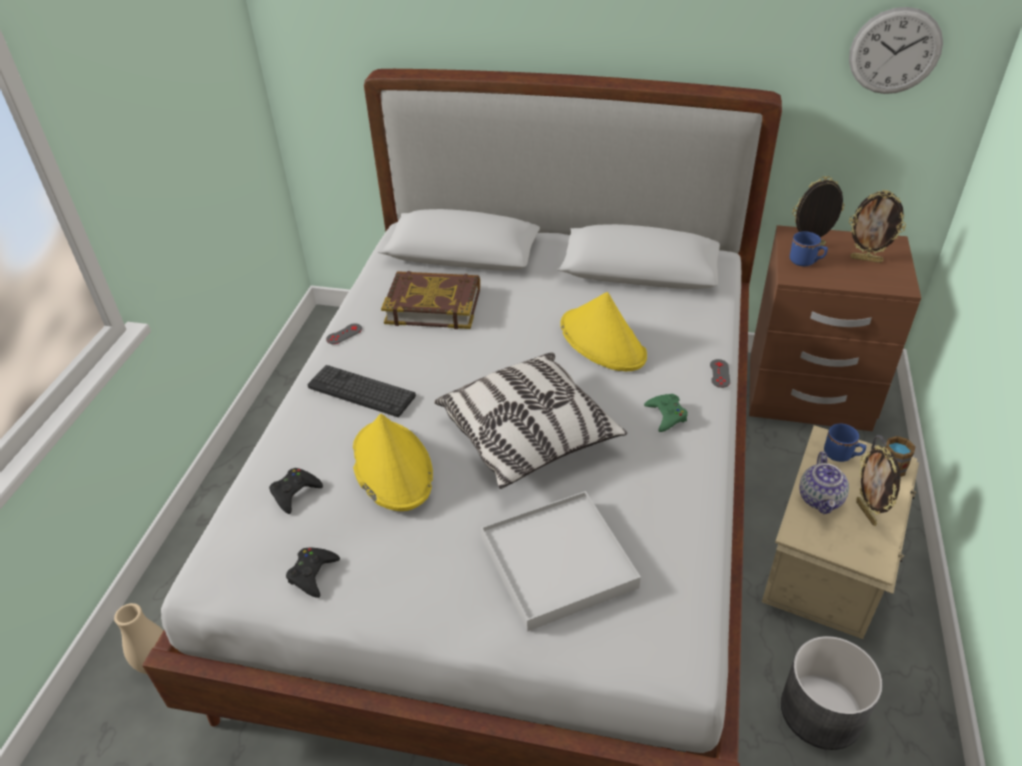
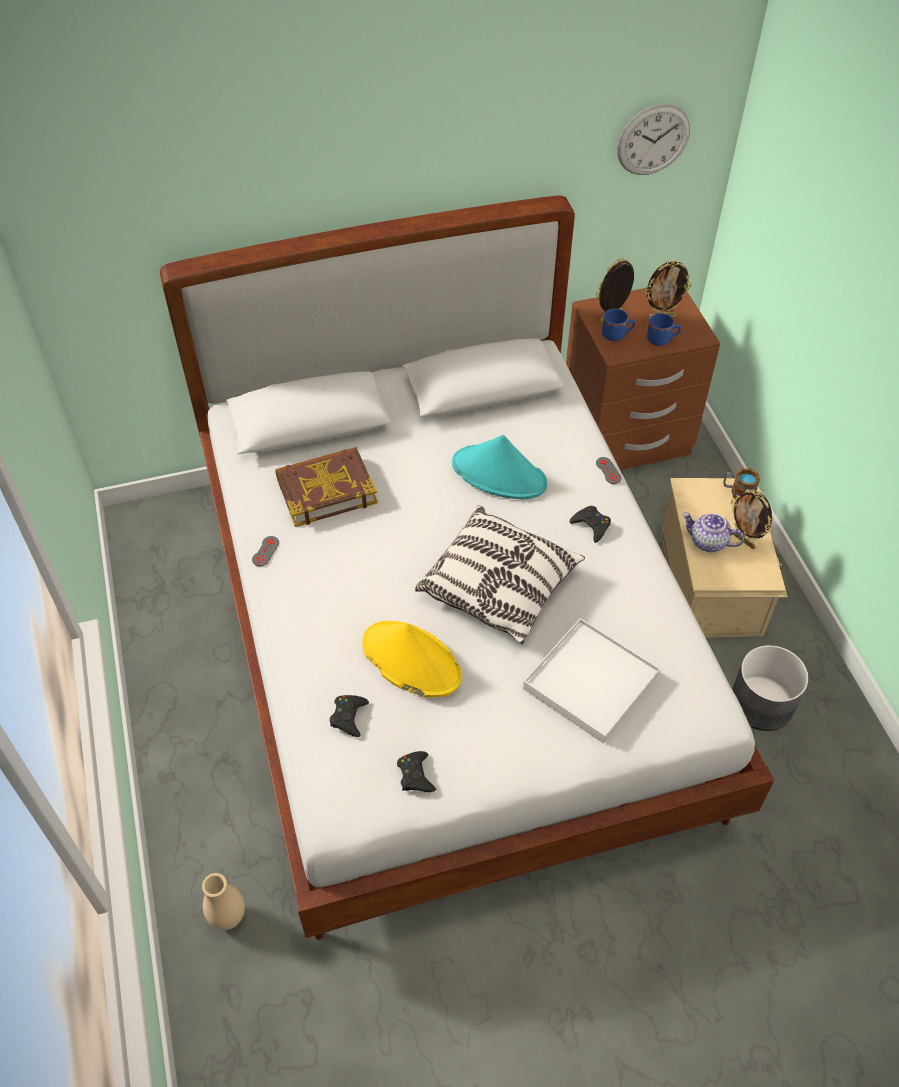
camera: 30 degrees left, 10 degrees up
(361, 391) = (328, 602): keyboard -> none
(603, 341) = (499, 474): yellow hat -> turquoise hat
(666, 415) = (591, 525): green game controller -> black game controller
(821, 499) = (707, 542): teapot -> teapot turned 135 degrees clockwise
(842, 455) = (703, 497): blue mug -> blue mug (662, 340)

